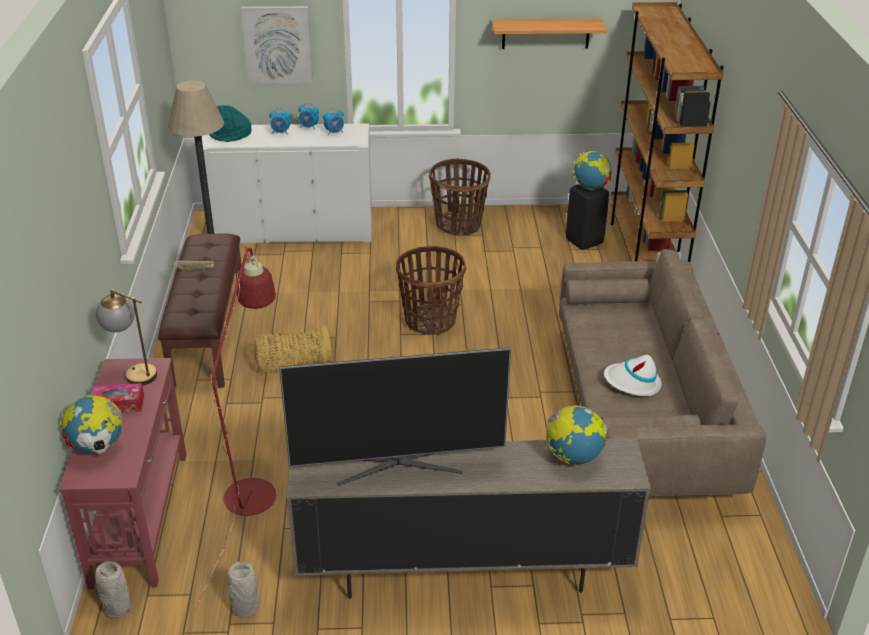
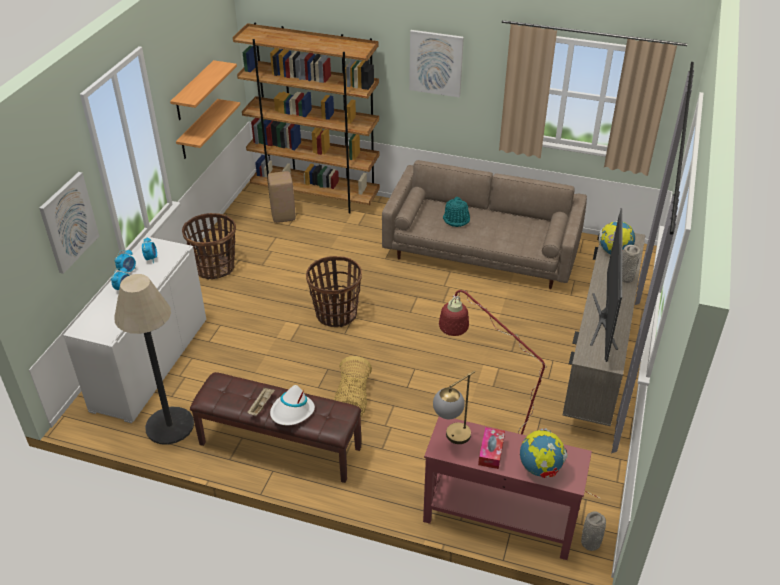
camera: 70 degrees left, 5 degrees up
(230, 135) = (101, 321): turquoise hat -> turquoise hat (456, 218)
(244, 607) = (604, 471): grey vase -> grey vase (625, 278)
(539, 81) = (199, 130): none -> shelf
(585, 242) = (284, 216): black stool -> beige stool
(591, 187) = (280, 176): globe -> none
(632, 383) = (501, 230): white hat -> white hat (292, 412)
(750, 133) = (436, 63): none -> picture

